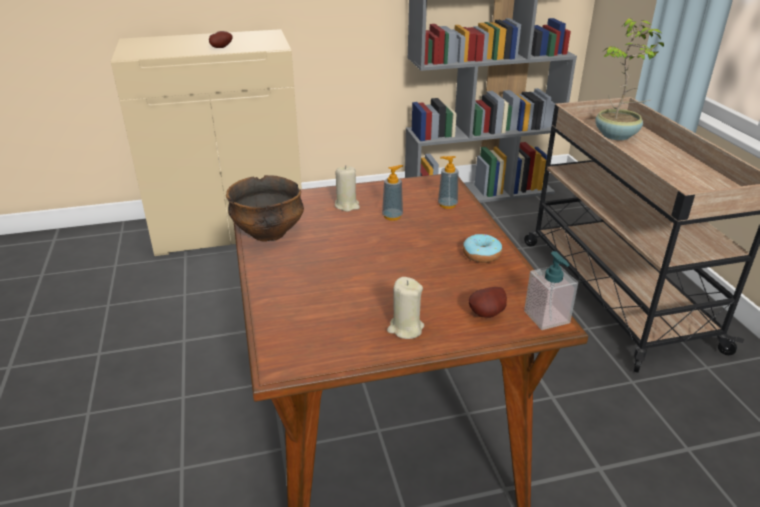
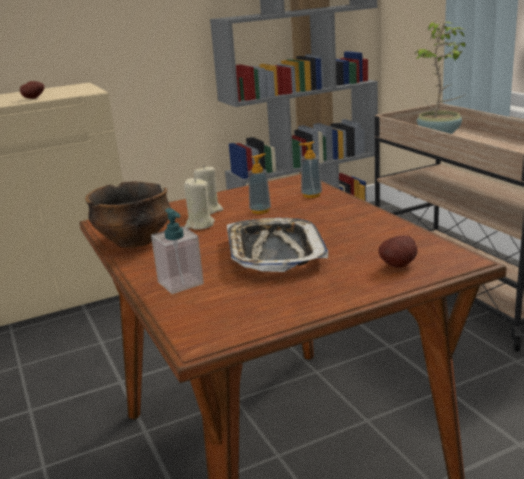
camera: 10 degrees left, 10 degrees down
(384, 272) = (274, 252): none -> tray
(405, 328) = (320, 290): beige candle -> beige candle (199, 225)
(481, 255) = (366, 224): donut -> none
(546, 317) = (458, 259): soap dispenser -> soap dispenser (180, 283)

